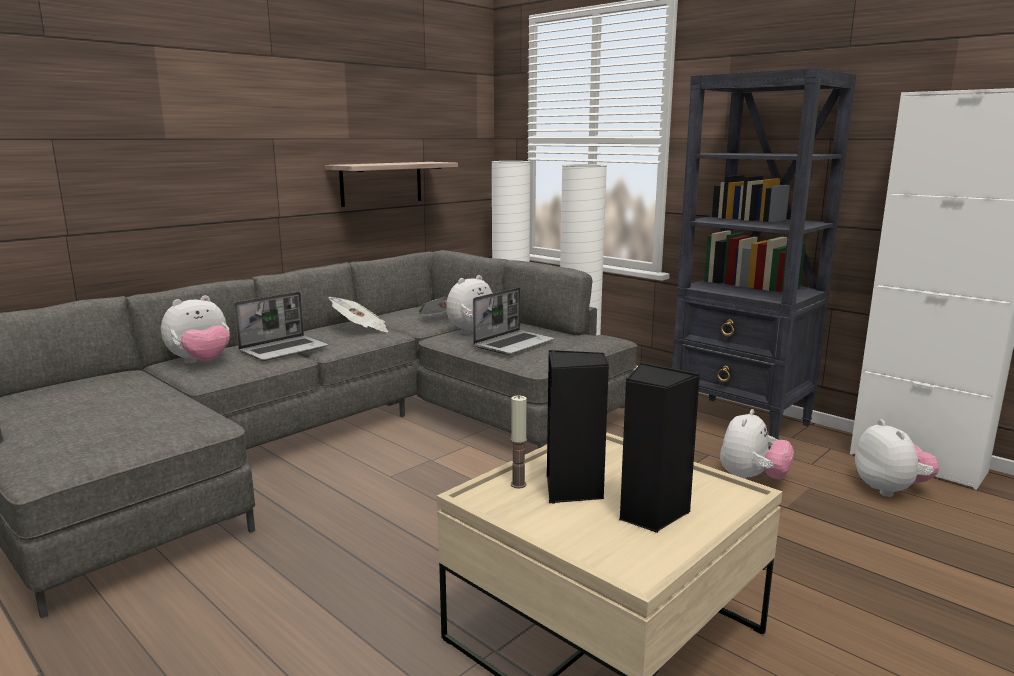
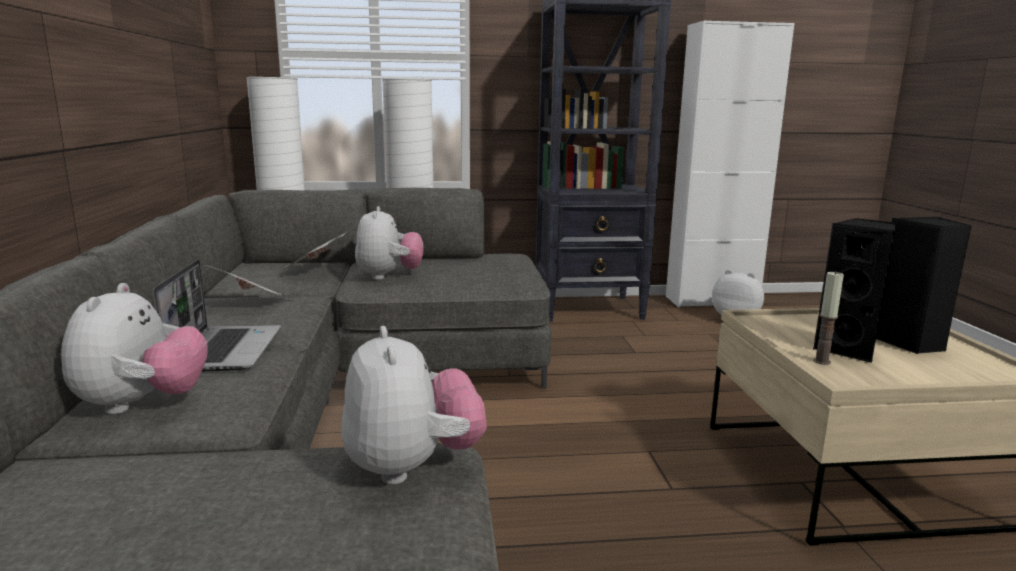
camera: 50 degrees left, 0 degrees up
(381, 183) = (150, 100): shelf -> none
(514, 344) = (458, 275): laptop -> none
(752, 479) = (676, 341): plush toy -> plush toy (412, 467)

